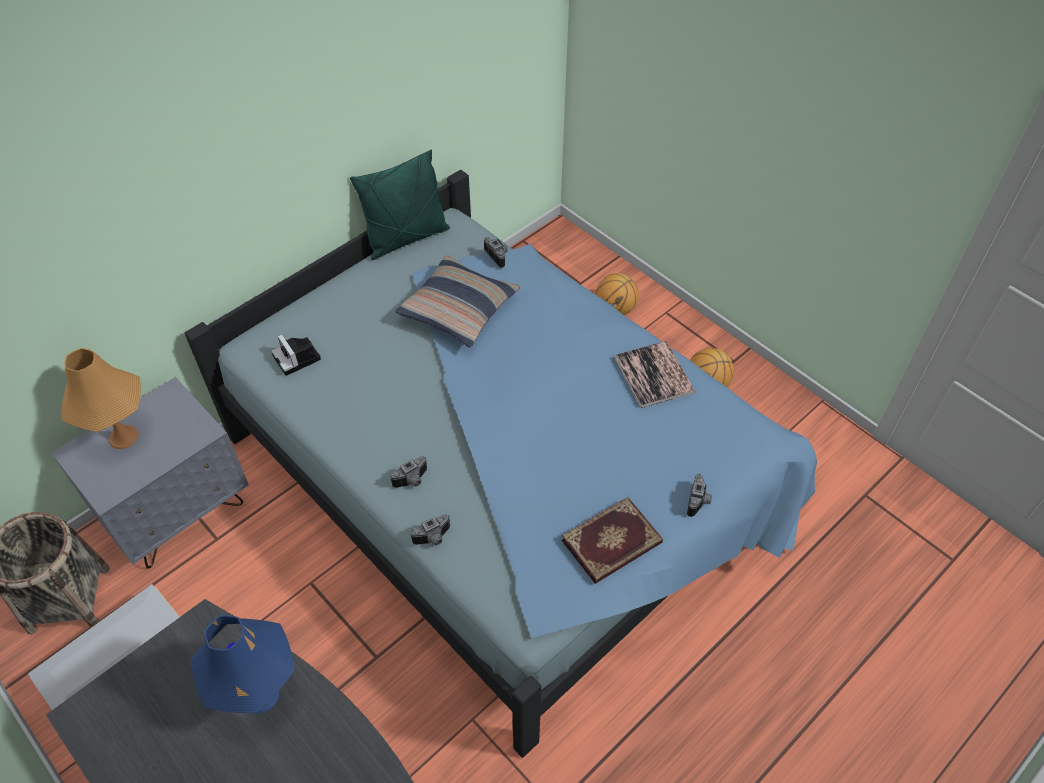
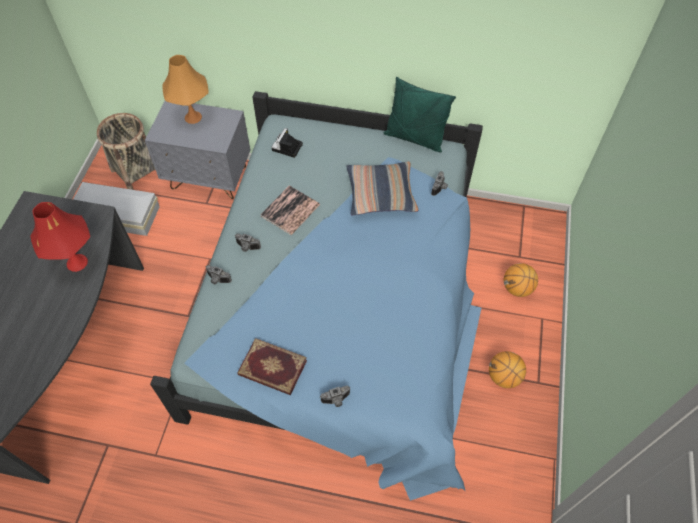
camera: 55 degrees right, 5 degrees up
(260, 695) = (77, 262): blue table lamp -> red table lamp
(654, 375) = (416, 322): book -> book (290, 211)

